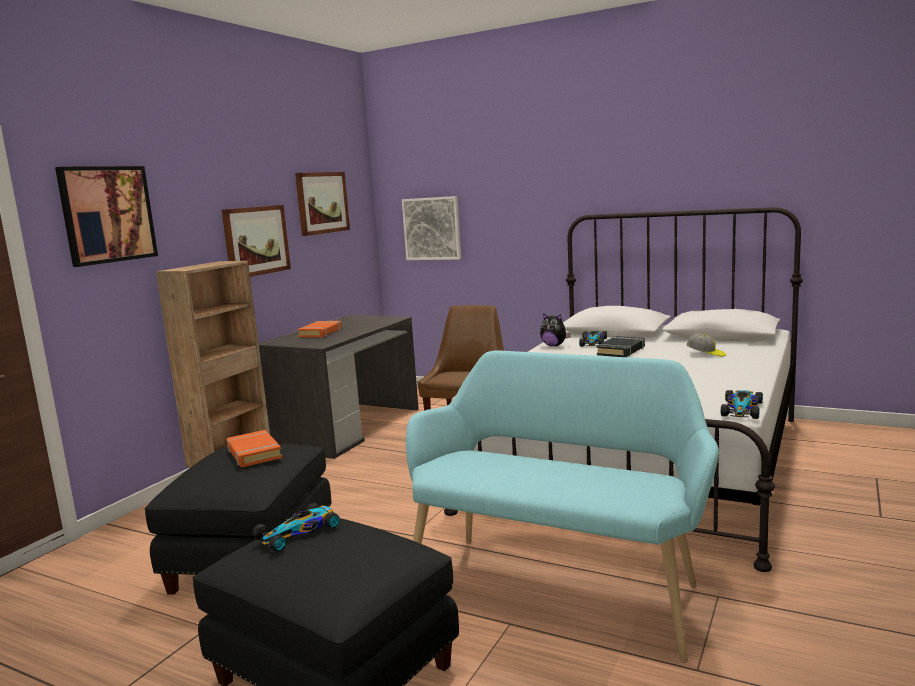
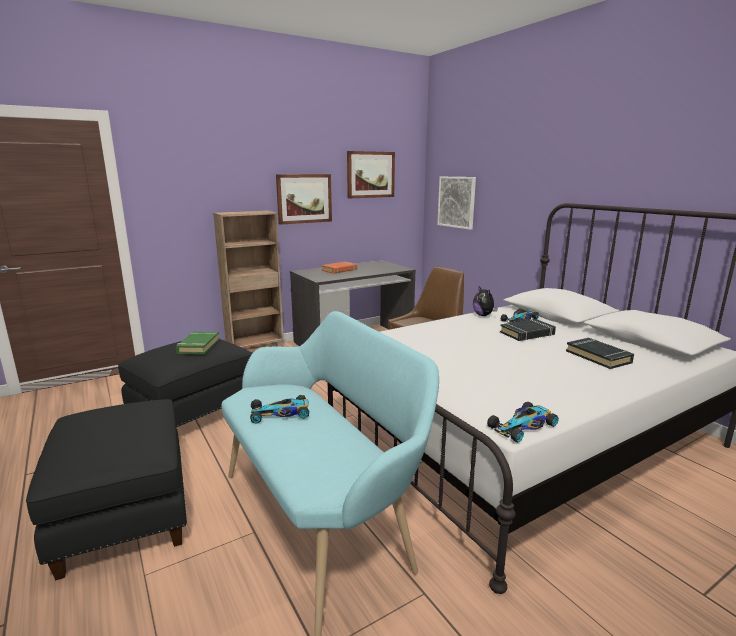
camera: 30 degrees right, 5 degrees up
(107, 214) = (182, 172): picture -> none
(253, 453) = (198, 346): orange book -> green book
(299, 532) = (119, 411): toy car -> toy car (281, 413)
(706, 354) = (598, 357): cap -> black book

